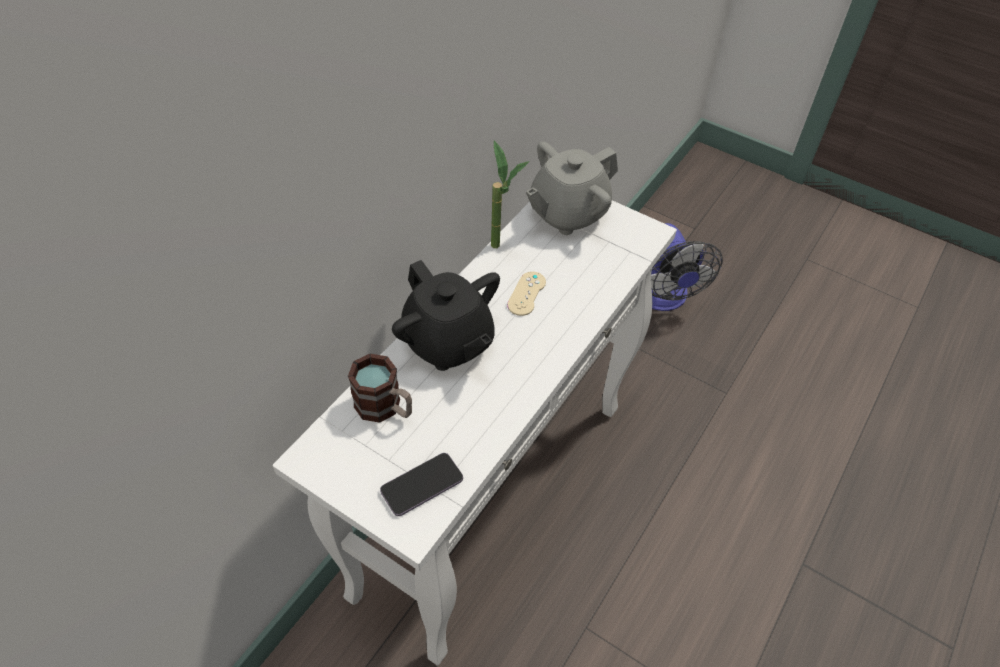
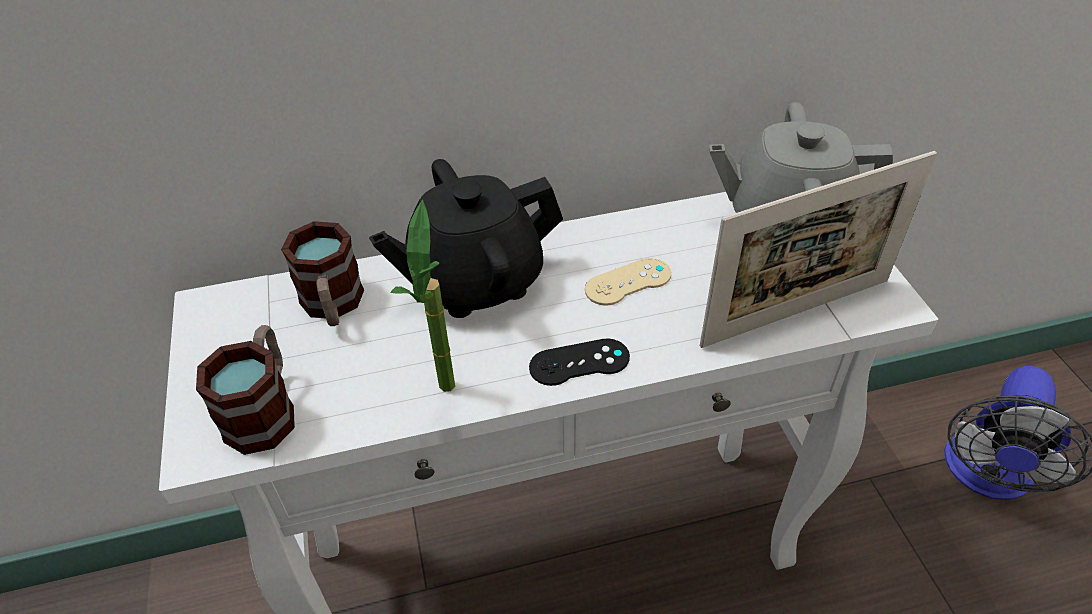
camera: 45 degrees right, 5 degrees down
(422, 485) = (265, 410): phone -> mug
(448, 343) = (475, 282): black teapot -> black teapot turned 60 degrees clockwise
(502, 249) = (654, 220): potted plant -> potted plant (448, 399)
(549, 351) = (579, 362): none -> black game controller
(618, 262) = (796, 312): none -> picture frame

